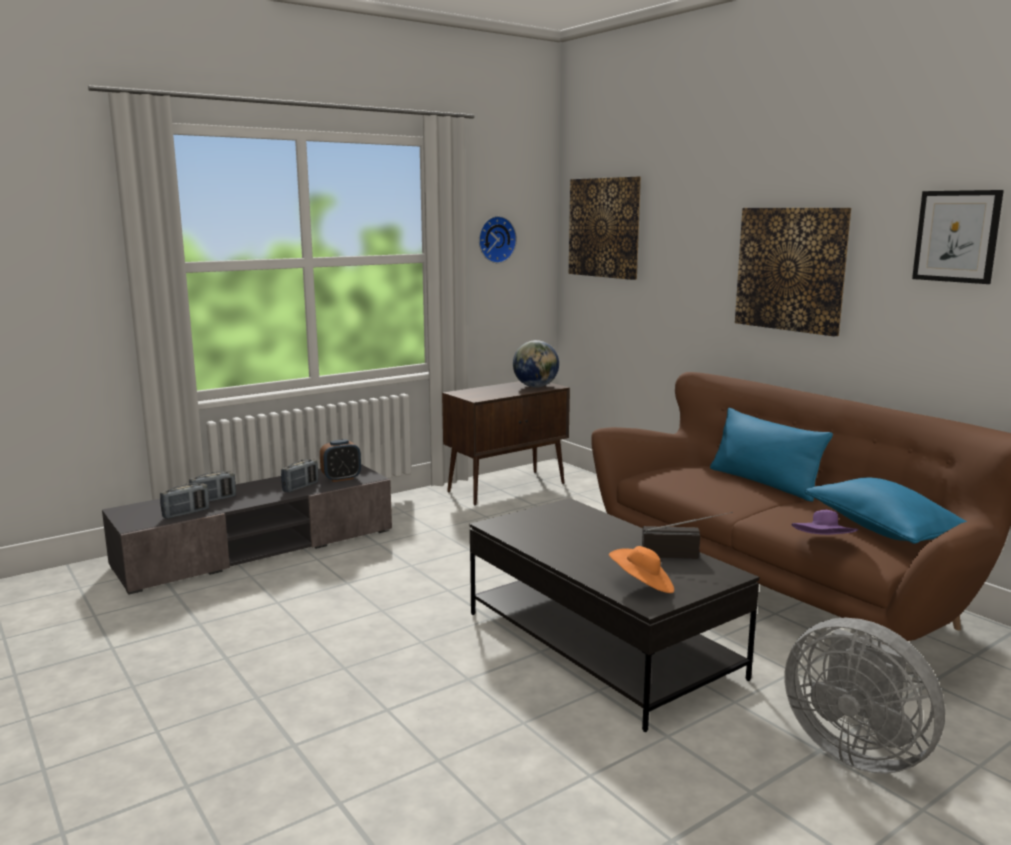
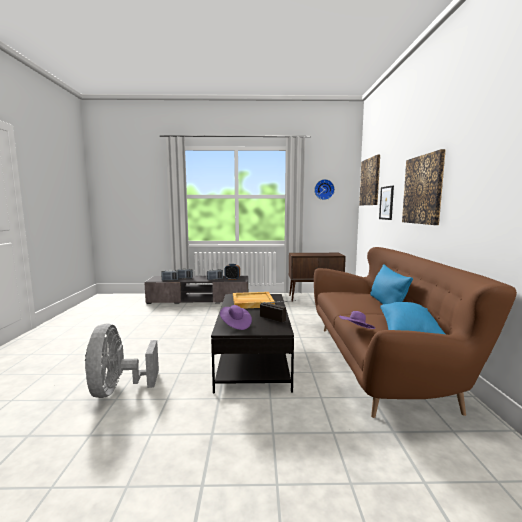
camera: 35 degrees right, 5 degrees down
(536, 386) = (330, 254): globe -> none
(564, 530) = (252, 302): none -> beige tray
(642, 586) = (235, 325): orange hat -> purple hat
(855, 750) = (291, 441): grey fan -> grey fan (118, 390)
(956, 236) = (489, 154): picture -> picture (386, 203)

